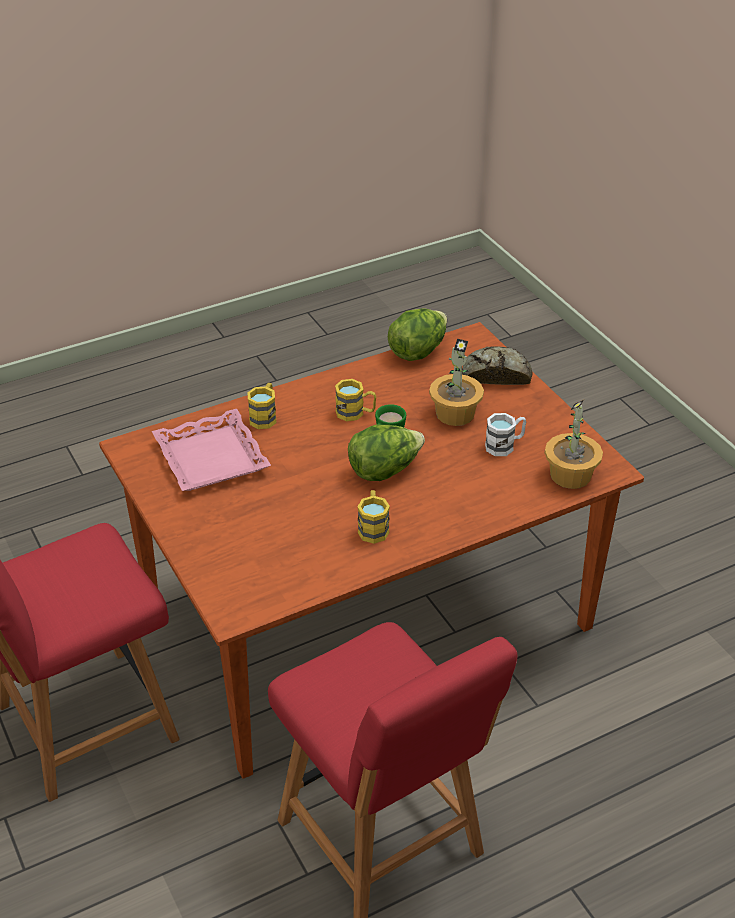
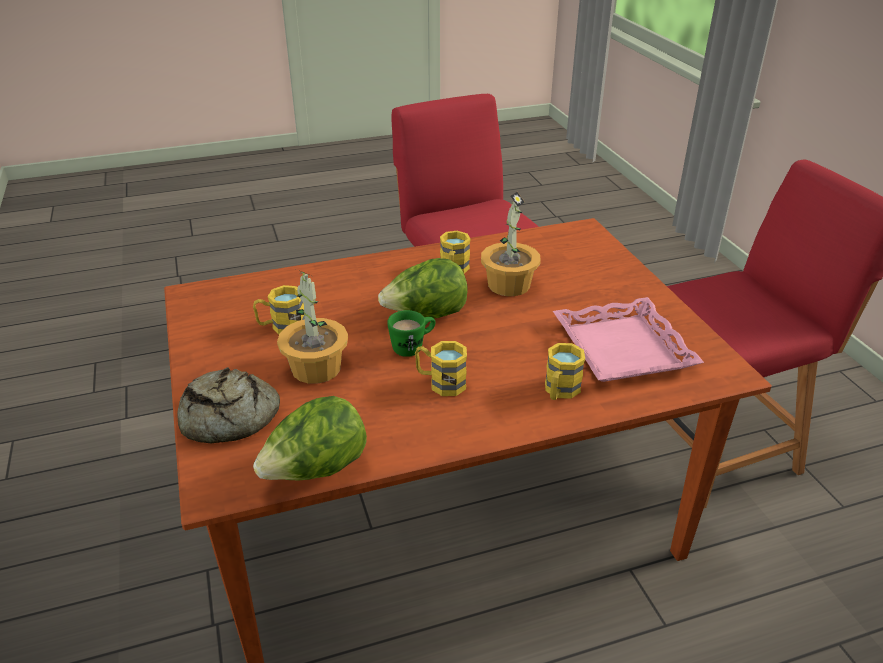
camera: 170 degrees left, 5 degrees down
(505, 445) = (281, 326): white mug -> yellow mug
(571, 475) = (235, 292): potted plant -> potted plant (508, 284)

